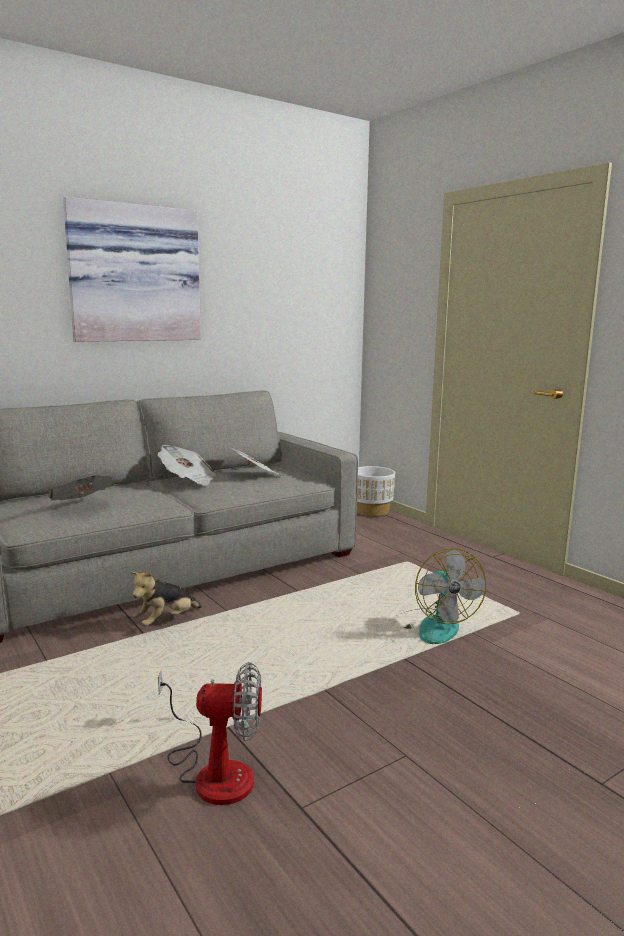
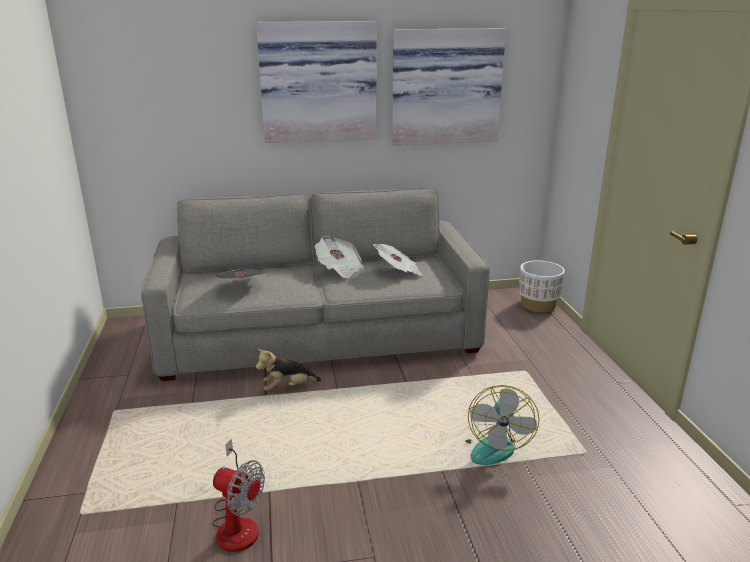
camera: 25 degrees right, 10 degrees up
(264, 287) = (445, 87): none -> picture

